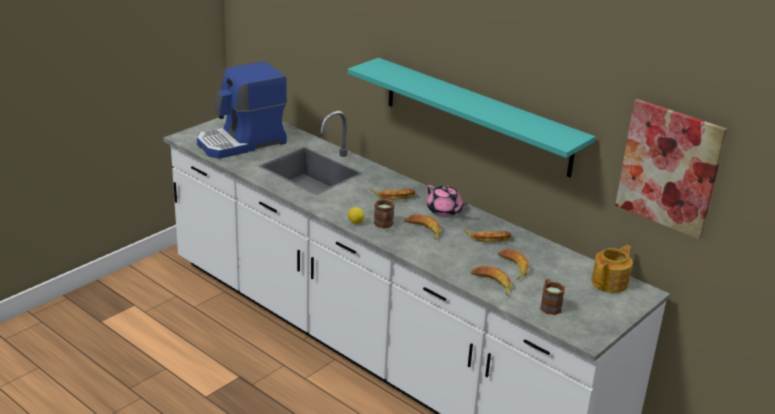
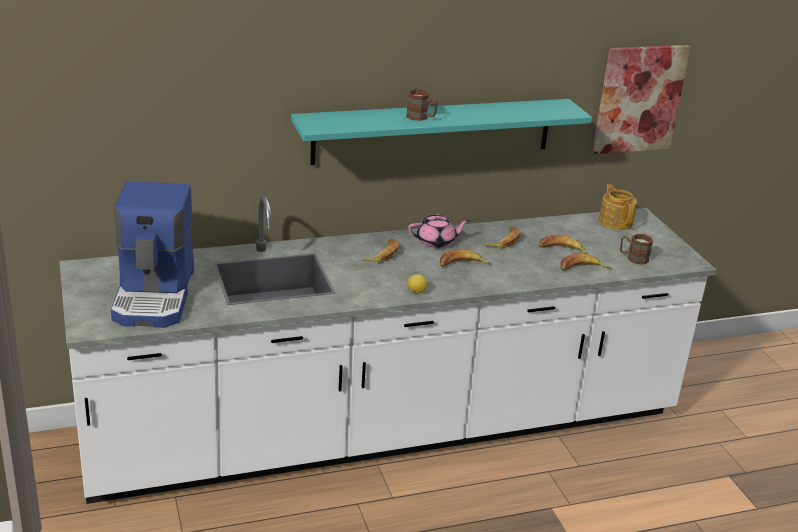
camera: 60 degrees left, 0 degrees up
(383, 225) = (436, 280): brown mug -> brown mug (421, 117)

